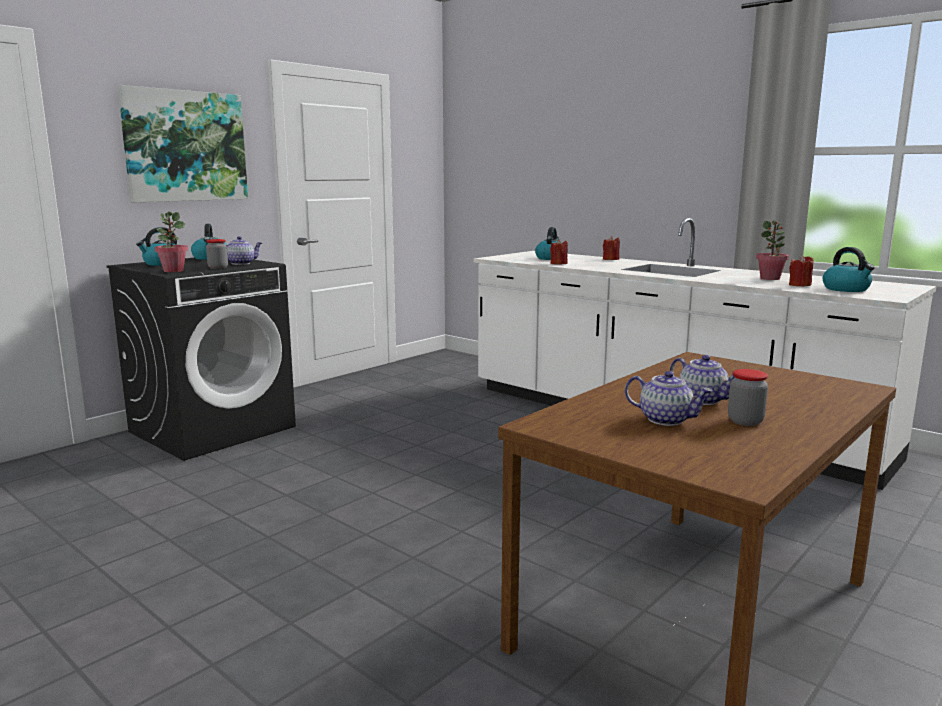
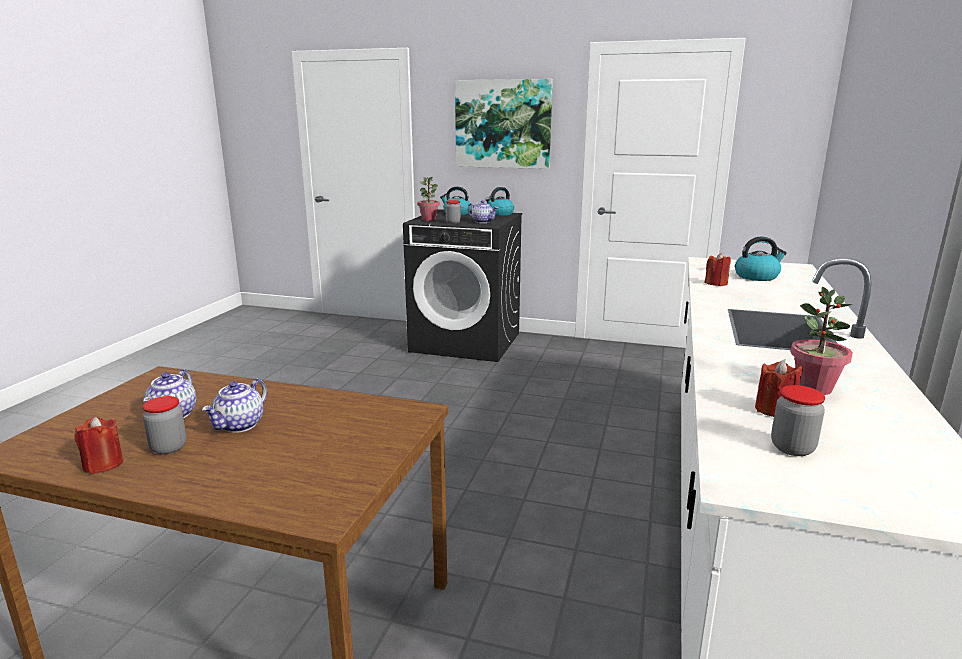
camera: 65 degrees right, 5 degrees up
(610, 259) = (813, 297): red candle -> red candle (103, 464)
(846, 289) = (792, 448): kettle -> jar

